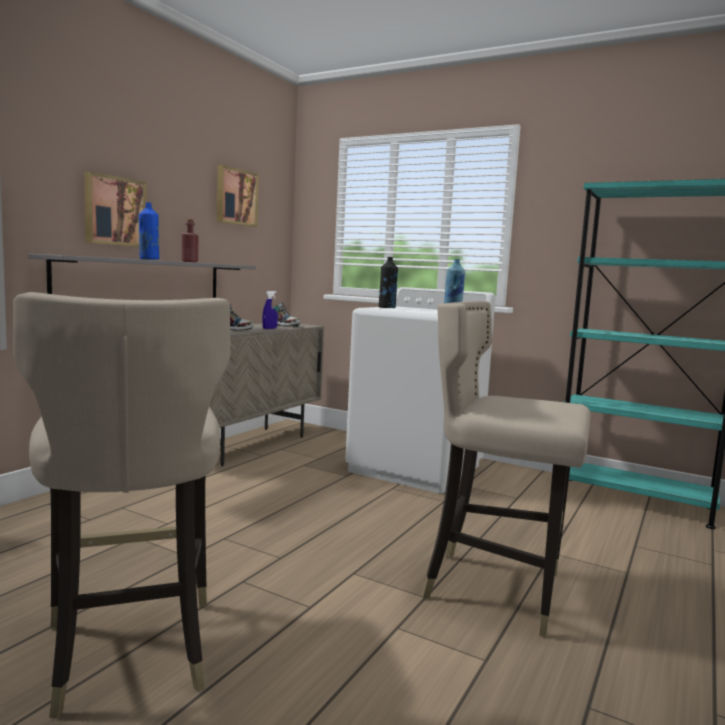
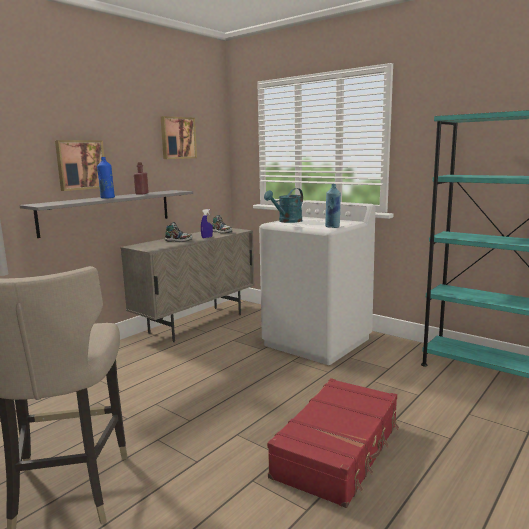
camera: 10 degrees right, 5 degrees up
(387, 308) = (287, 221): black bottle -> turquoise watering can
(496, 589) = (338, 450): beige stool -> red suitcase

